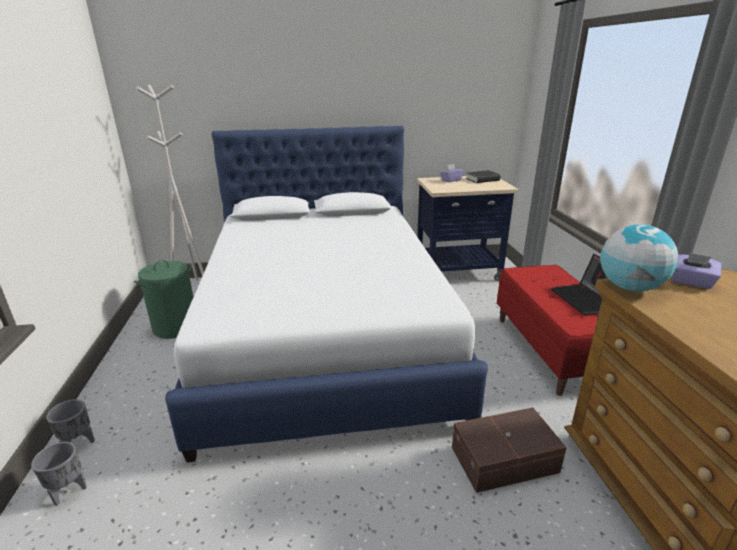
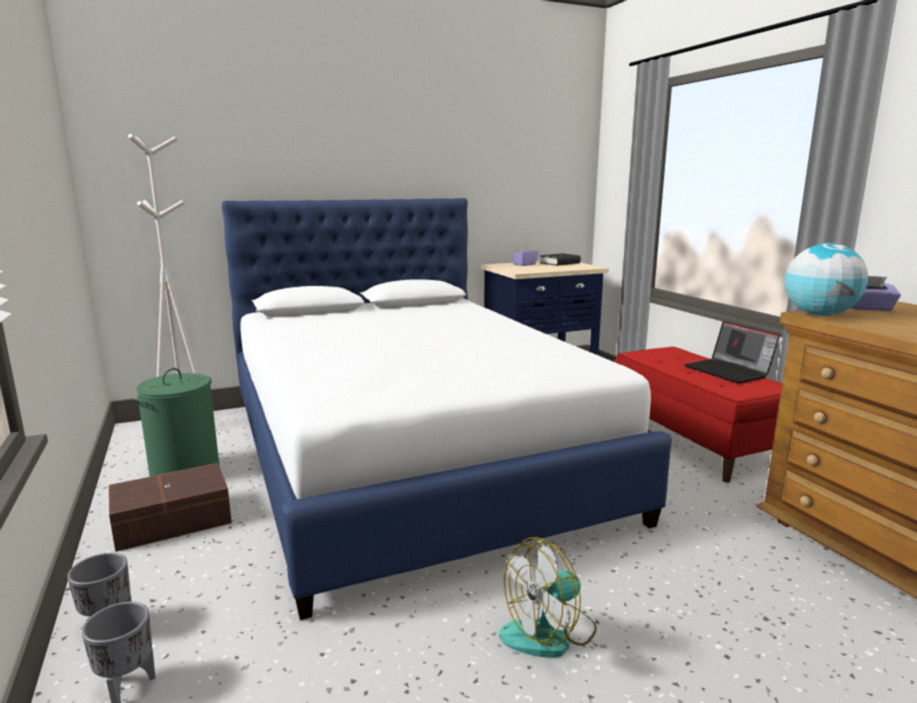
camera: 15 degrees left, 10 degrees down
(341, 510) = (549, 633): none -> fan
(505, 460) = (710, 550): brown storage box -> brown storage box (174, 521)

